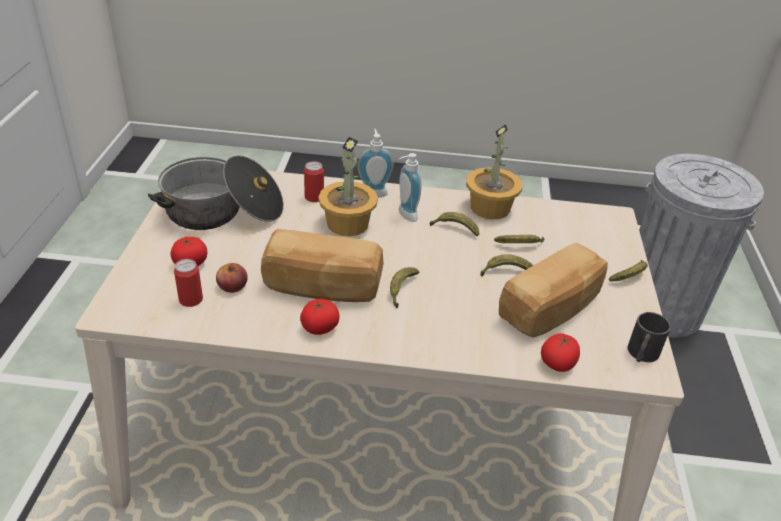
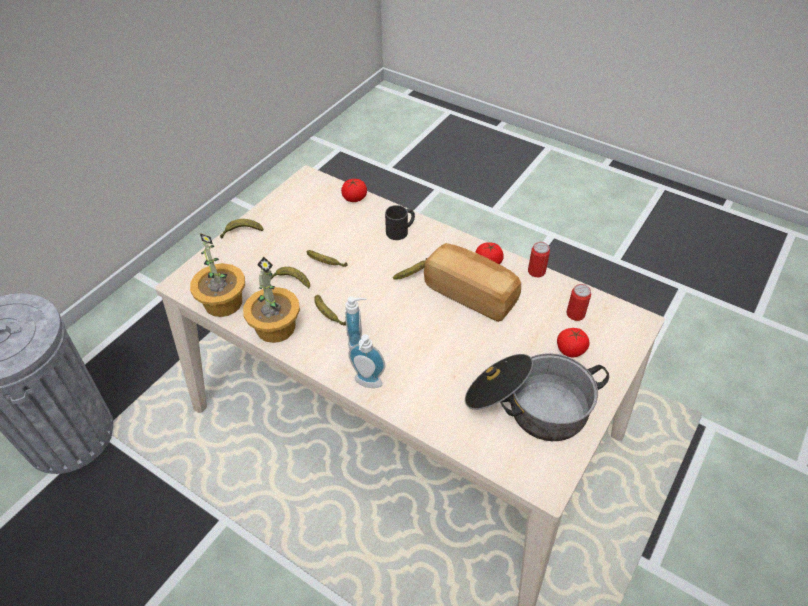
camera: 150 degrees left, 10 degrees up
(232, 286) = (540, 316): apple -> none
(314, 197) = (430, 397): can -> can (536, 271)
(348, 223) = (415, 351): potted plant -> potted plant (222, 302)
(552, 309) = (322, 228): bread -> none
(641, 355) = (300, 188): black mug -> black mug (401, 230)

